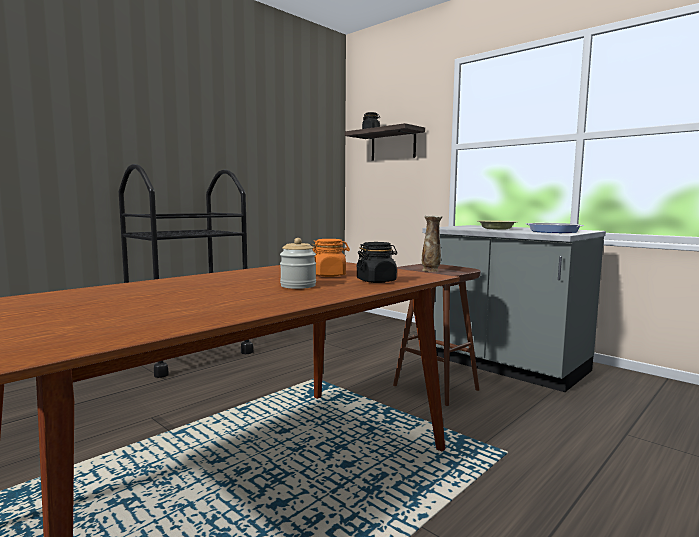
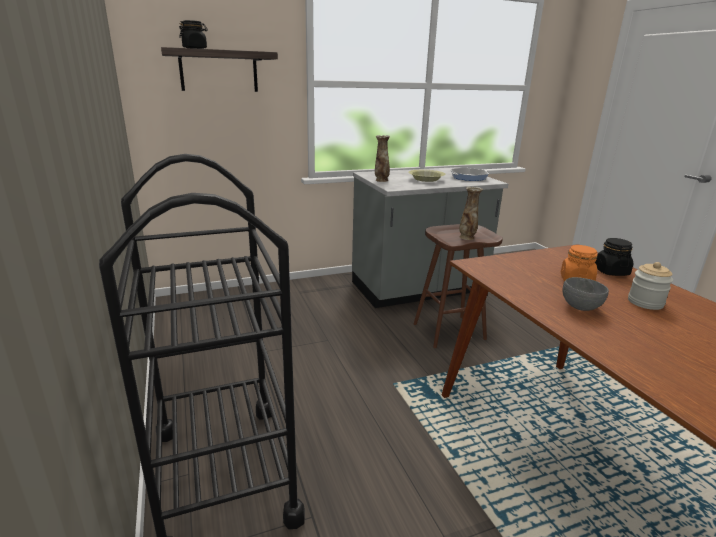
camera: 65 degrees left, 15 degrees up
(262, 275) = (580, 307): none -> grey bowl
(457, 226) = (381, 180): none -> vase

